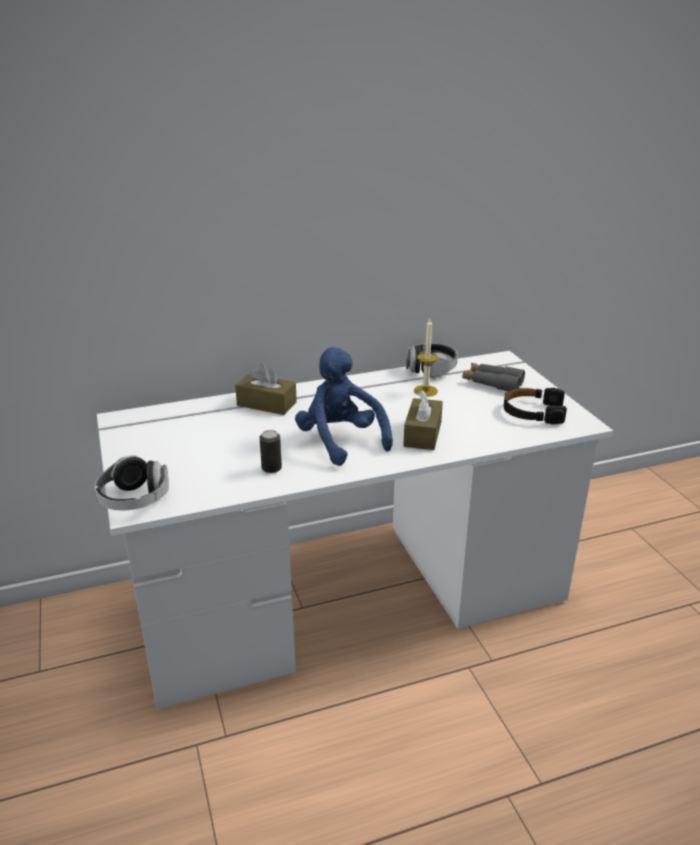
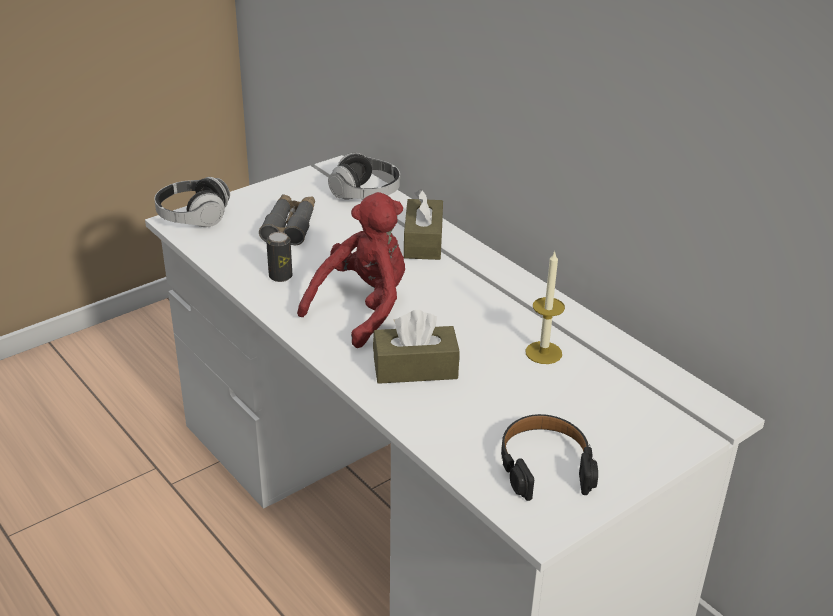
camera: 70 degrees right, 5 degrees up
(340, 441) = (363, 309): blue plush toy -> red plush toy
(430, 370) = (616, 347): headphones -> headphones (365, 194)
(492, 383) = (618, 413): grey binoculars -> grey binoculars (290, 226)

